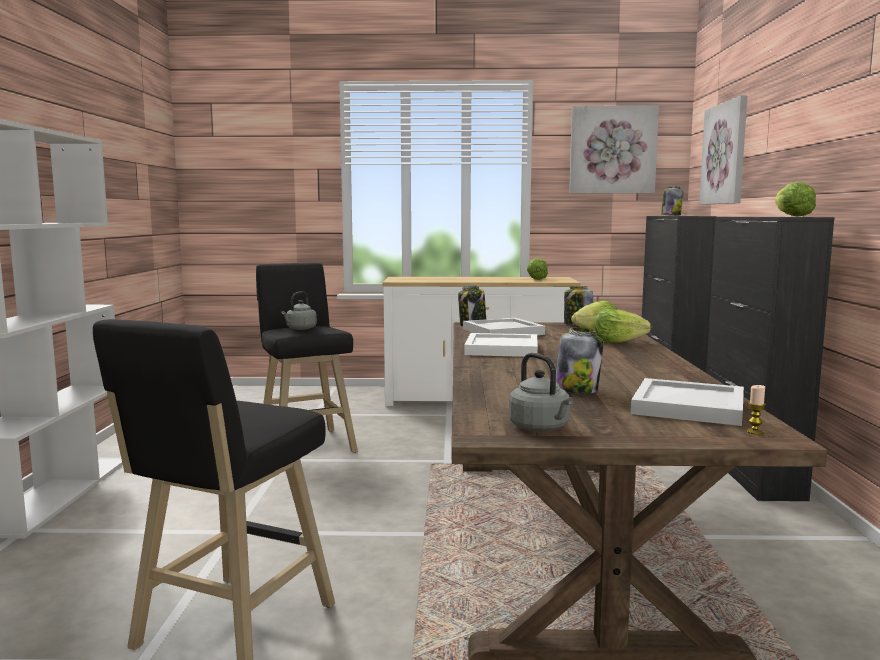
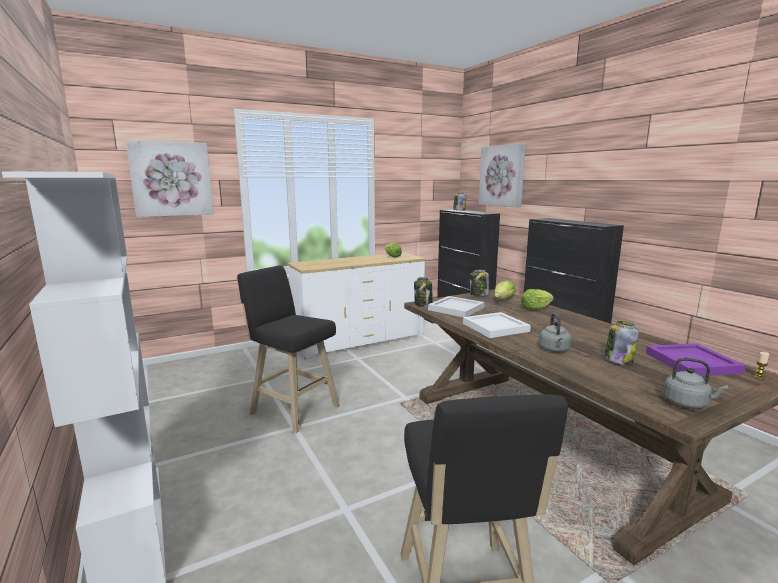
camera: 30 degrees left, 5 degrees up
(300, 329) = (295, 323): grey kettle -> grey kettle (554, 350)
(612, 150) = (420, 168): picture -> picture (171, 179)
(690, 406) = (692, 362): white tray -> purple tray
(791, 216) = (599, 224): lettuce -> none

